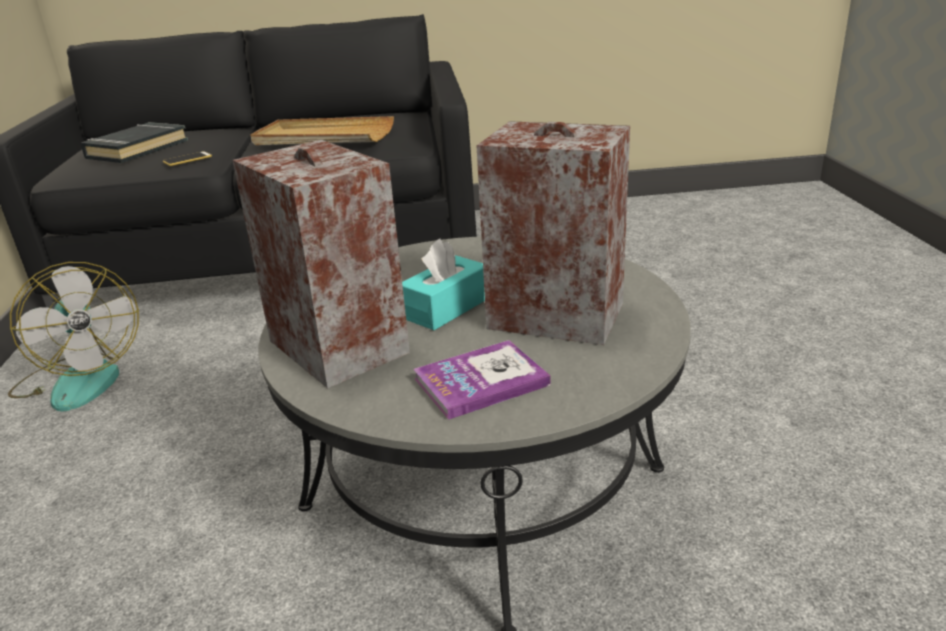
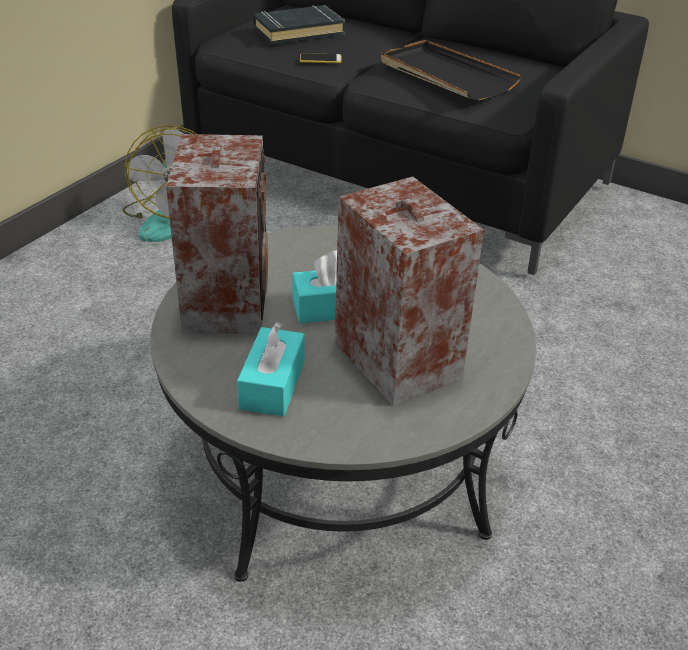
camera: 35 degrees right, 10 degrees up
(323, 137) = (446, 75): beige tray -> black tray
(481, 381) = (272, 384): book -> turquoise tissue box

